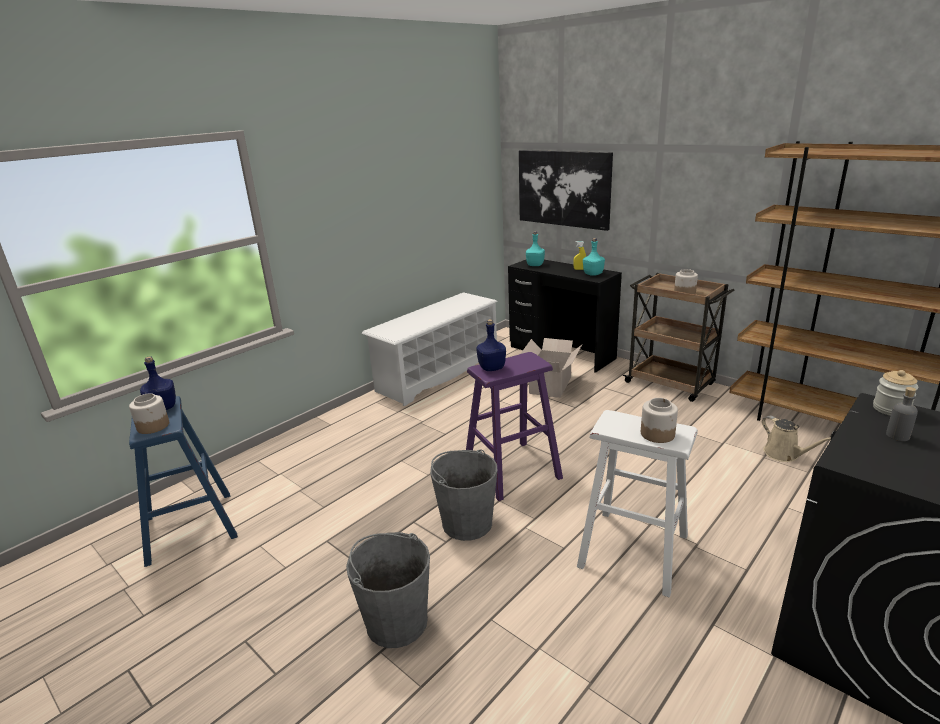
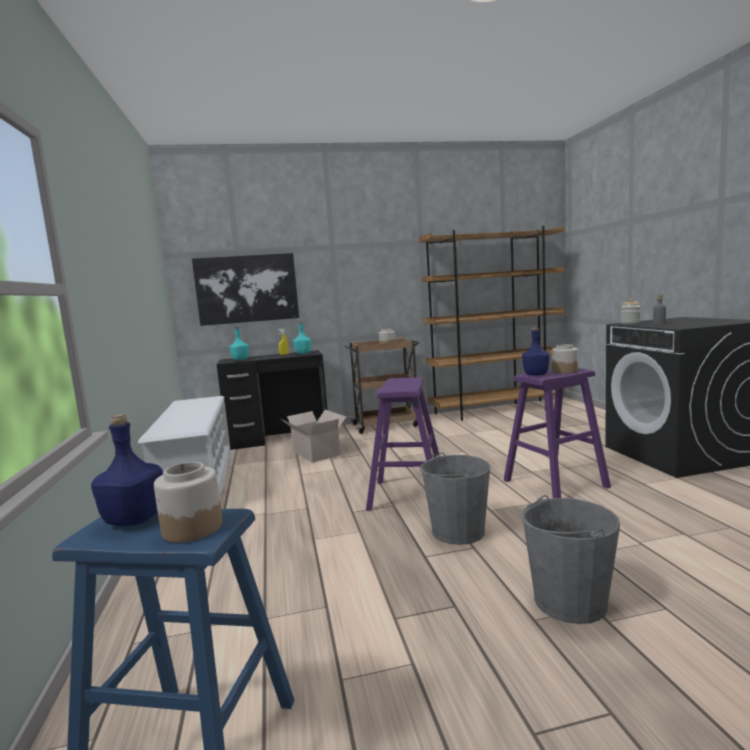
camera: 55 degrees left, 15 degrees down
(492, 368) = (395, 387): blue bottle -> blue bottle (535, 374)
(633, 550) = (555, 484): white stool -> purple stool
(784, 454) = (503, 425): beige watering can -> none

